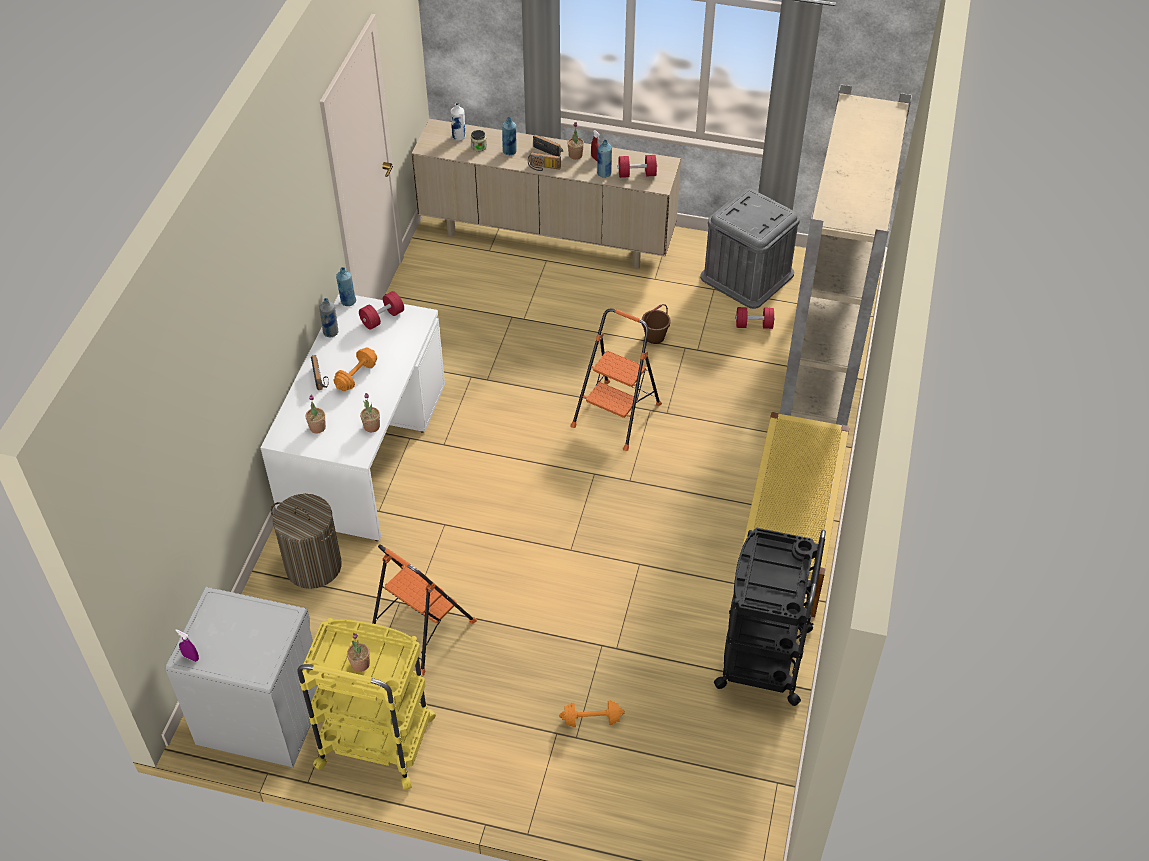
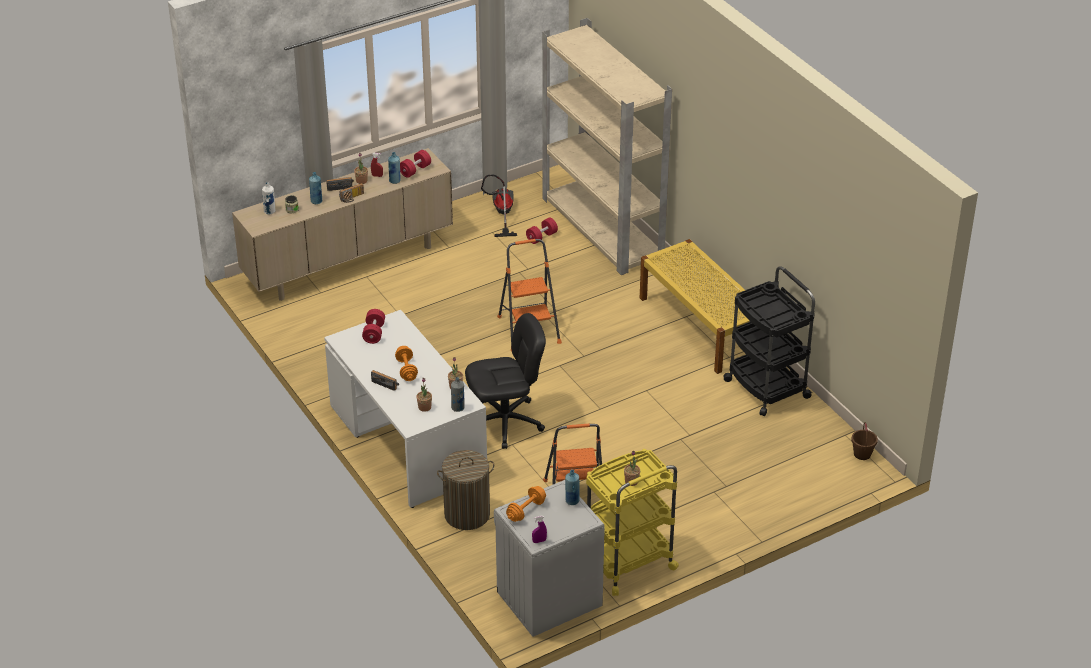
camera: 45 degrees left, 10 degrees down
(331, 332) = (354, 359): grey bottle -> grey bottle (458, 408)
(348, 301) = (338, 338): blue bottle -> blue bottle (572, 501)
(469, 496) = (505, 422): none -> black office chair
(591, 719) = (722, 473): orange dumbbell -> orange dumbbell (526, 510)
(654, 337) = (493, 277): brown bucket -> brown bucket (862, 454)
(747, 275) = (501, 214): grey storage box -> vacuum cleaner

